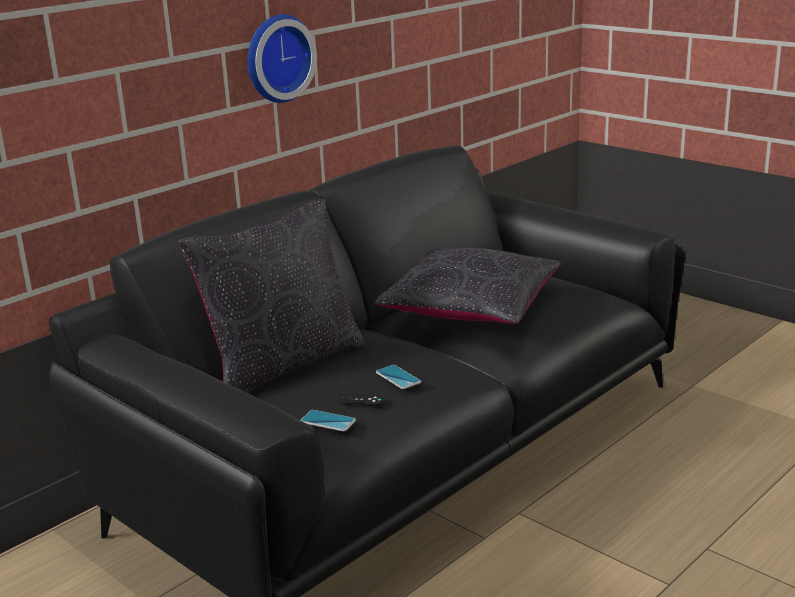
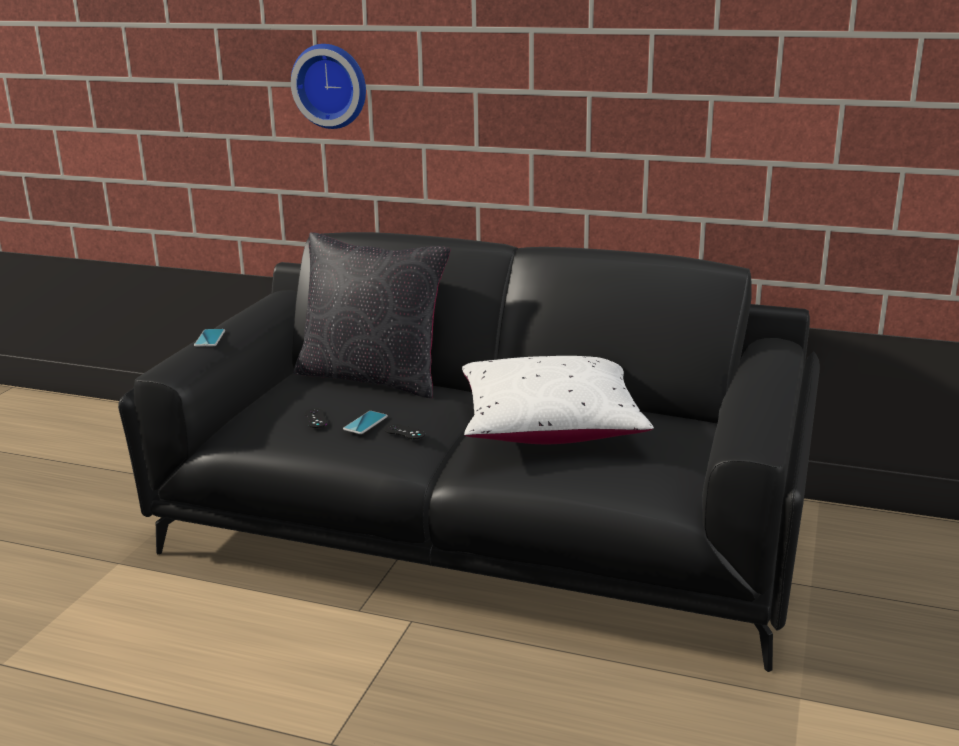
camera: 65 degrees right, 0 degrees up
(276, 58) = (533, 110): wall clock -> wall clock (331, 85)
(328, 421) = (273, 415): phone -> phone (210, 338)
(432, 364) = (404, 432): none -> black game controller
(471, 308) = (550, 424): black pillow -> white pillow

